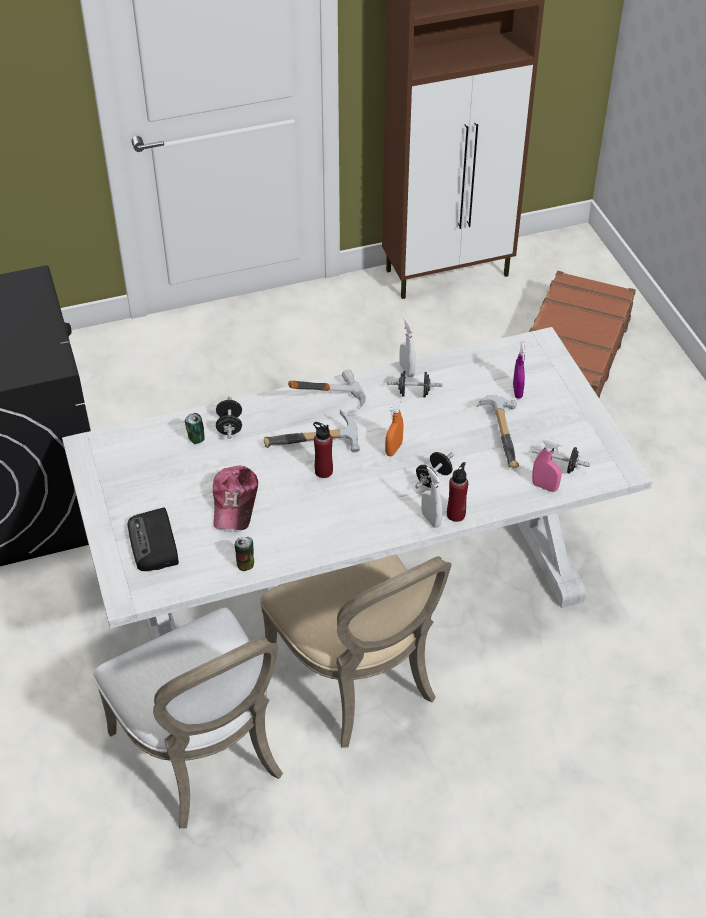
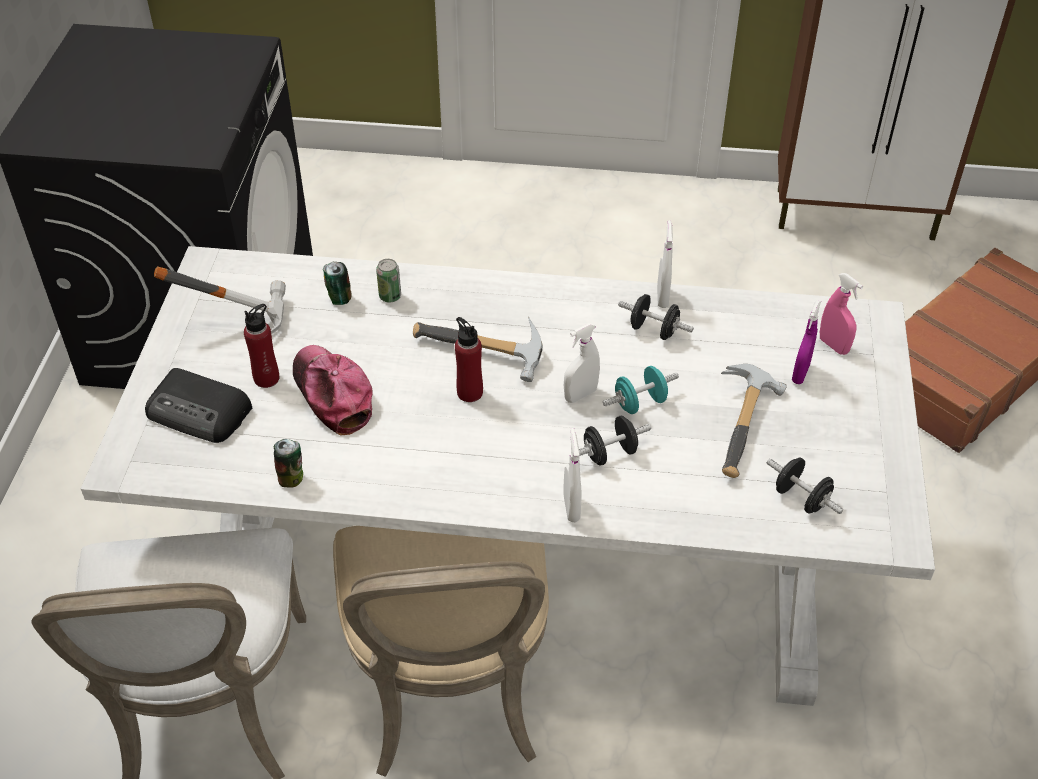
camera: 25 degrees right, 0 degrees up
(154, 544) = (200, 412): radio -> radio turned 75 degrees counterclockwise
(229, 426) = (390, 296): black dumbbell -> can
(235, 503) = (332, 394): cap -> cap turned 120 degrees clockwise
(327, 401) = (532, 305): hammer -> hammer (235, 315)
(393, 449) = (580, 395): orange spray bottle -> white spray bottle
(433, 442) = (640, 403): none -> turquoise dumbbell
(456, 514) = (610, 514): red bottle -> red bottle (266, 378)
(544, 486) = (762, 520): pink spray bottle -> pink spray bottle (833, 345)

